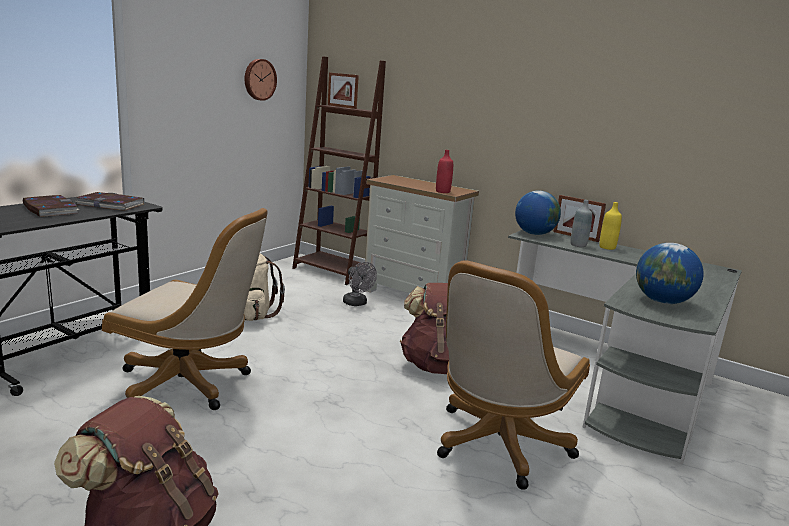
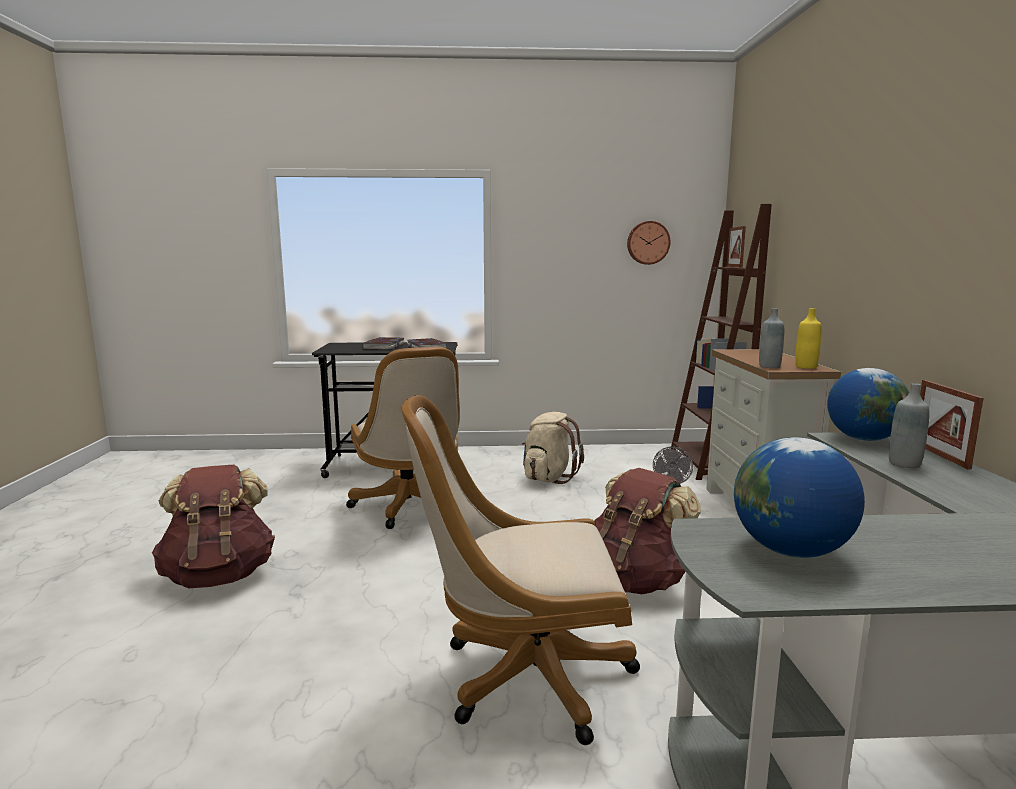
camera: 55 degrees right, 5 degrees down
(443, 191) = (769, 366): red bottle -> grey bottle
(607, 247) = (963, 478): yellow bottle -> yellow bottle (805, 367)

